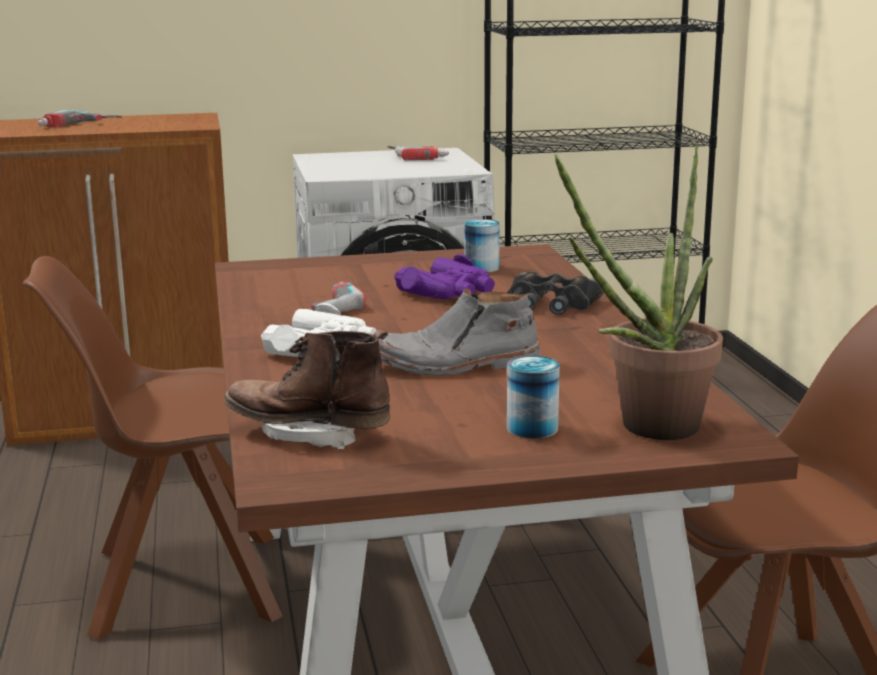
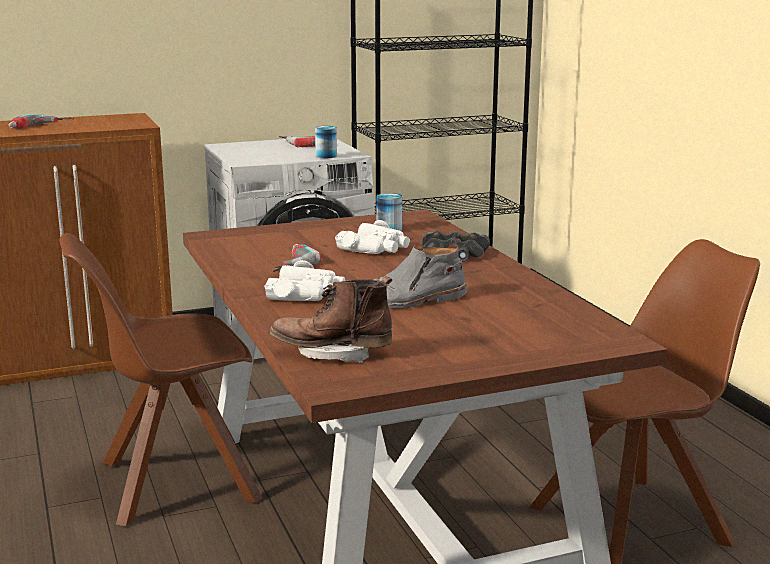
camera: 10 degrees left, 0 degrees up
(449, 292) = (375, 249): purple binoculars -> white binoculars
(532, 428) = (485, 341): can -> can (326, 156)
(646, 428) = (561, 337): potted plant -> none

